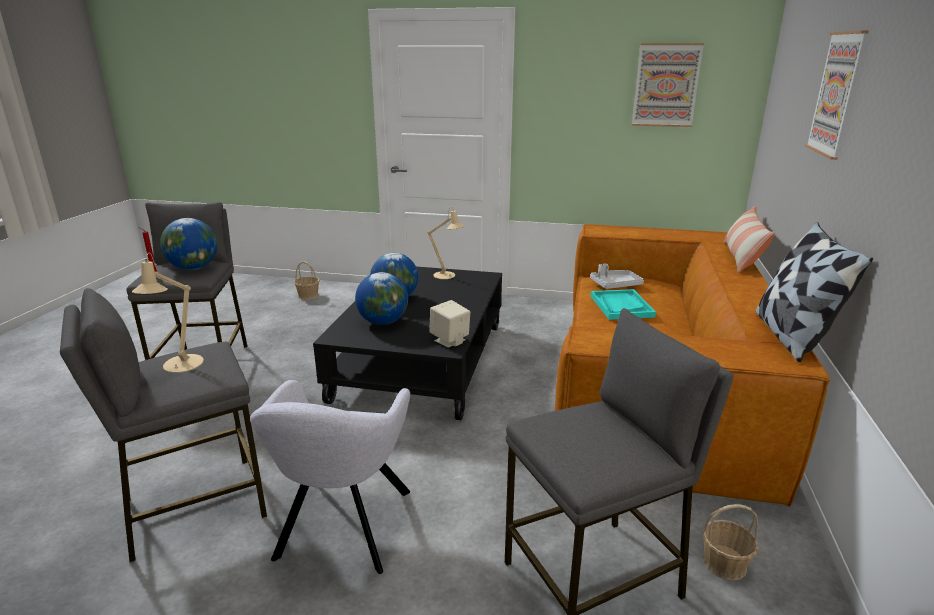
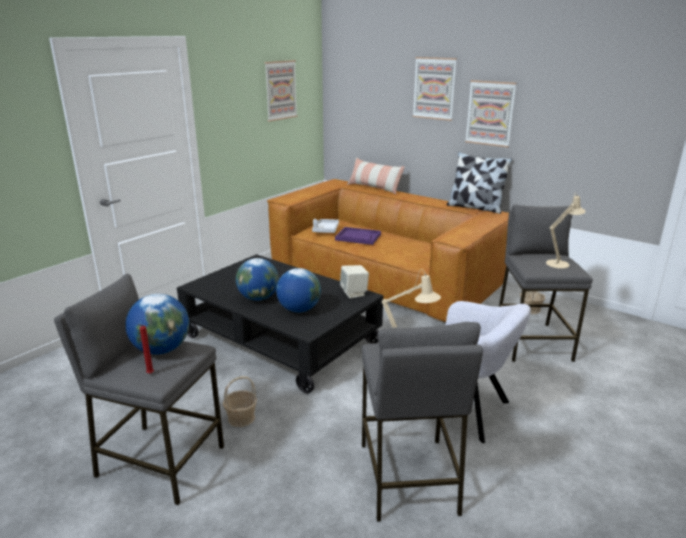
camera: 65 degrees left, 0 degrees up
(308, 295) = (65, 373): basket -> basket (241, 418)
(447, 276) = (236, 272): beige table lamp -> beige table lamp (560, 263)
(621, 306) = (358, 237): turquoise tray -> purple tray
(874, 151) = (490, 113): none -> picture

